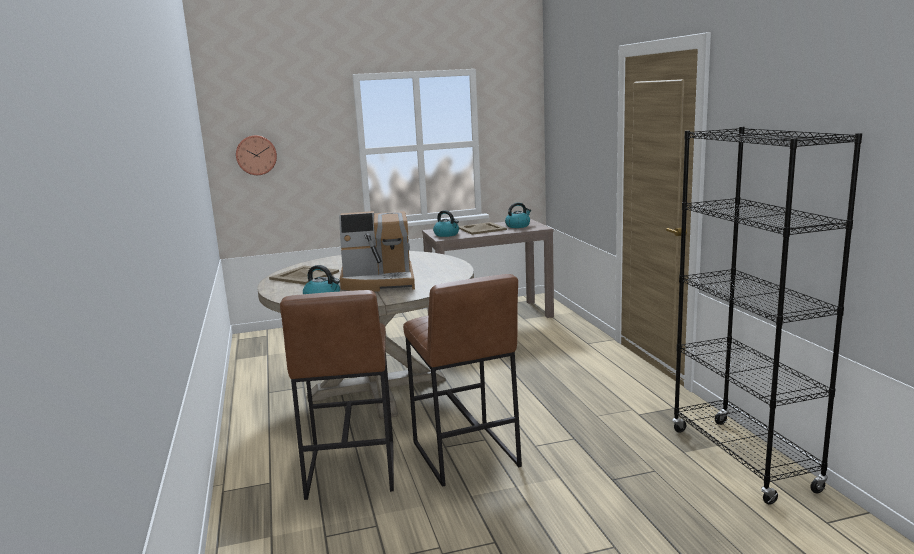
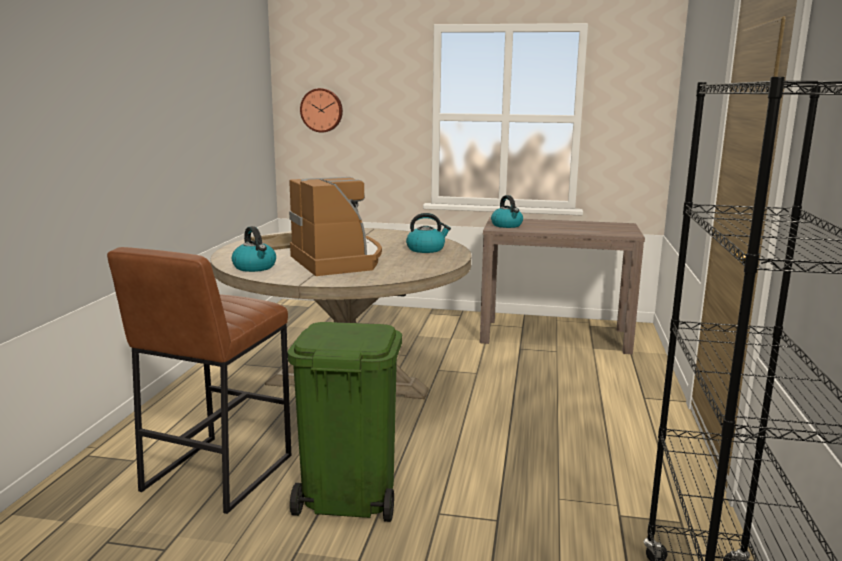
camera: 25 degrees right, 0 degrees up
(379, 282) = (339, 261): coffee machine -> coffee machine turned 135 degrees counterclockwise
(466, 455) = (348, 497): brown stool -> green trash can
(481, 229) = (557, 225): beige tray -> none
(518, 226) = (605, 228): kettle -> kettle (426, 249)

